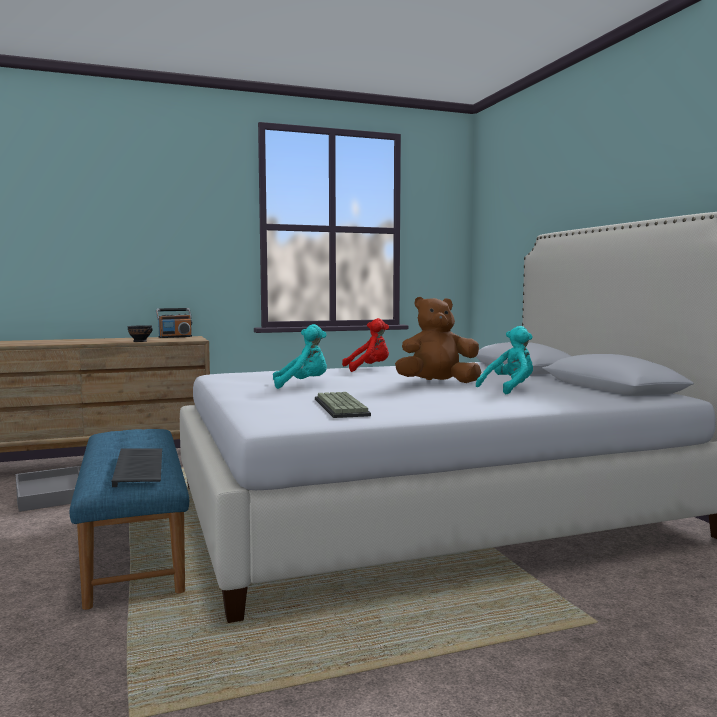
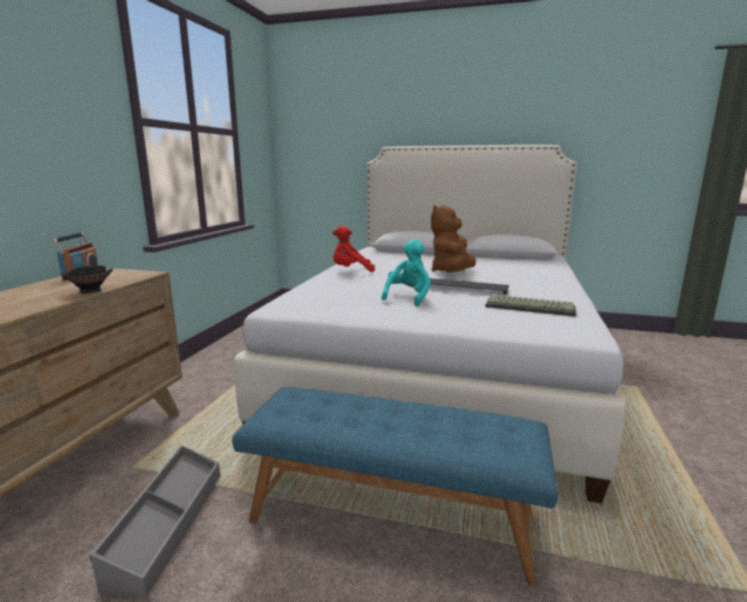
camera: 55 degrees left, 10 degrees up
(140, 468) = (475, 425): keyboard -> keyboard (466, 287)
(369, 369) = (351, 271): red plush toy -> red plush toy turned 120 degrees counterclockwise
(510, 389) = (496, 268): turquoise plush toy -> none

